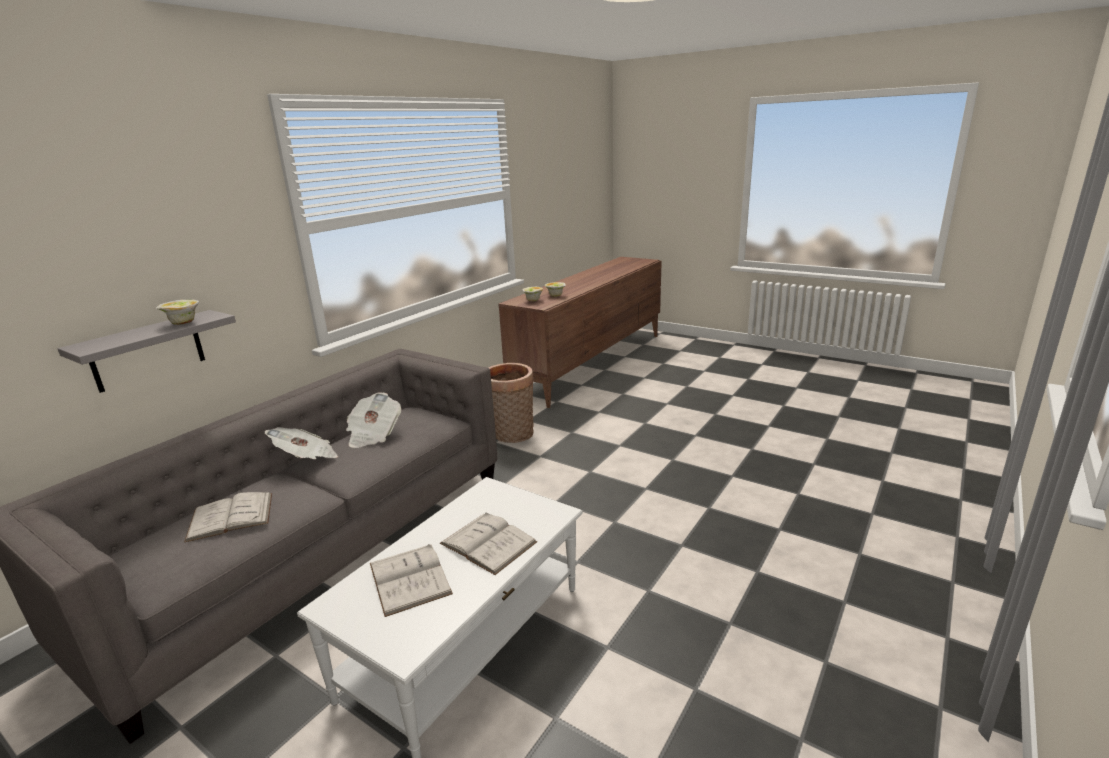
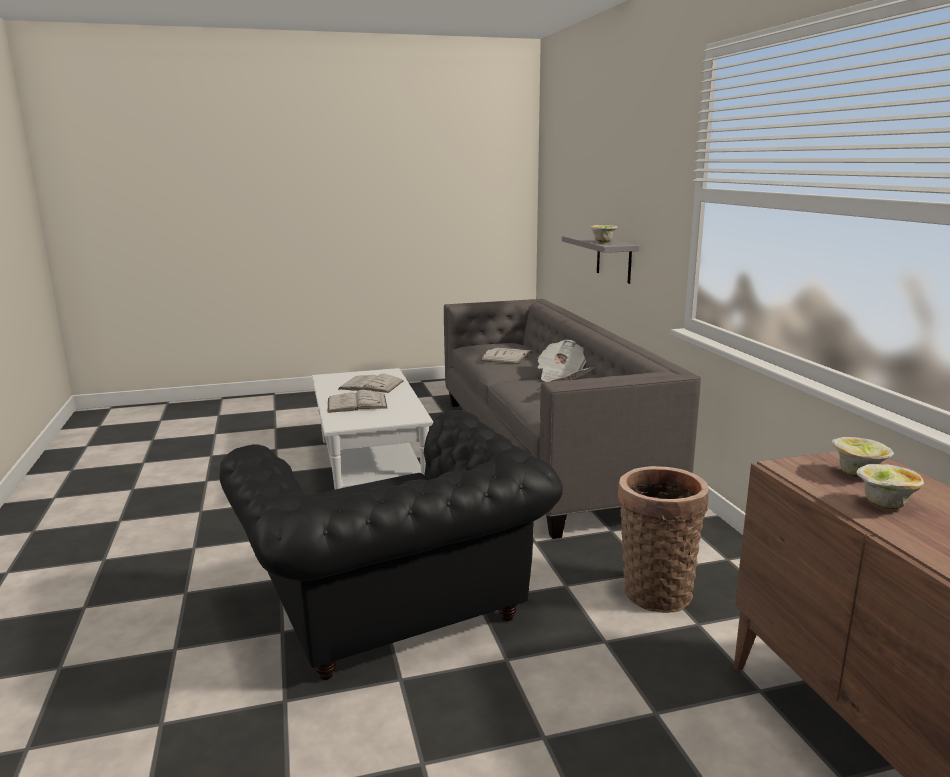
camera: 130 degrees right, 5 degrees down
(636, 488) = (395, 609): none -> black armchair

